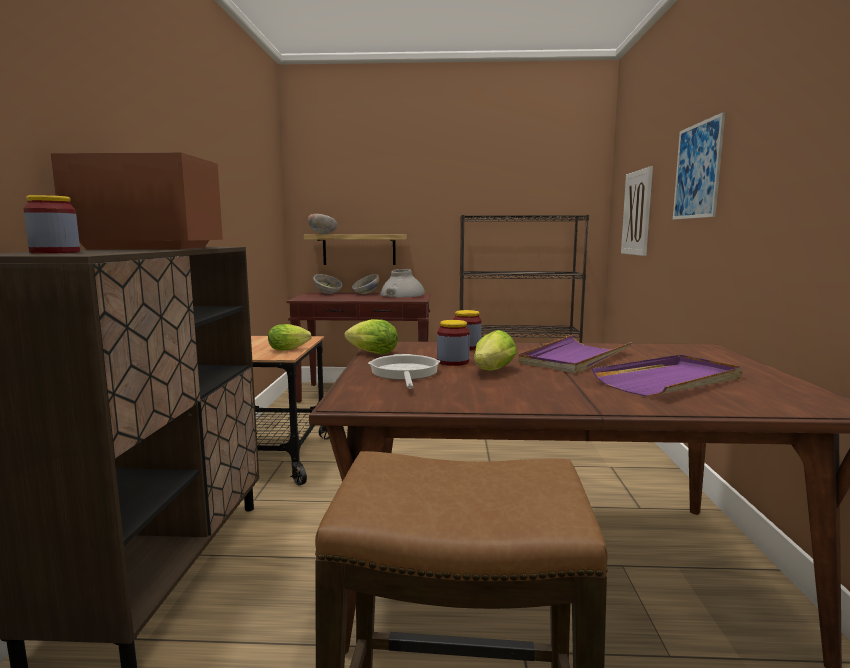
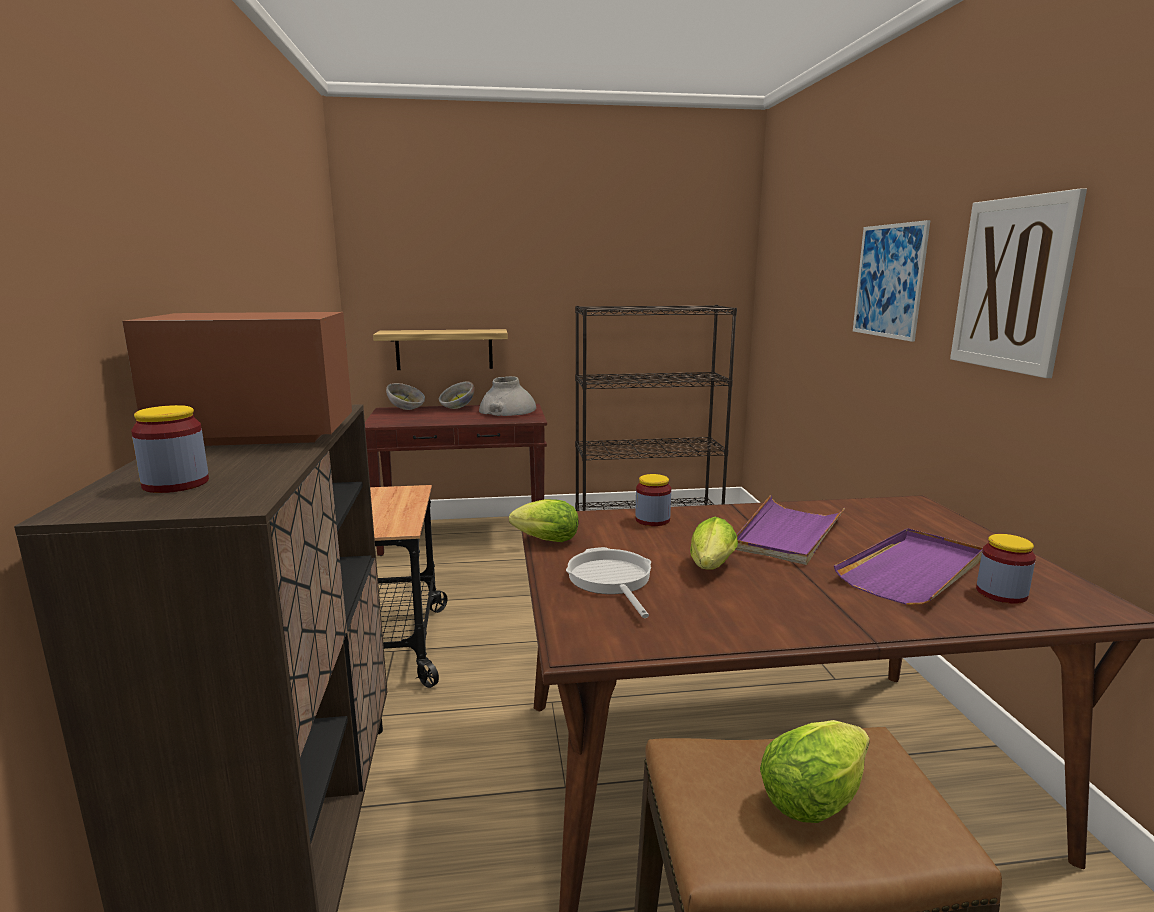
camera: 10 degrees left, 5 degrees up
(290, 349) = (403, 514): lettuce -> lettuce (818, 796)
(322, 234) = (398, 332): bowl -> none
(453, 362) = (654, 552): jar -> jar (1001, 593)
(637, 213) = (797, 310): picture -> picture (1012, 284)

